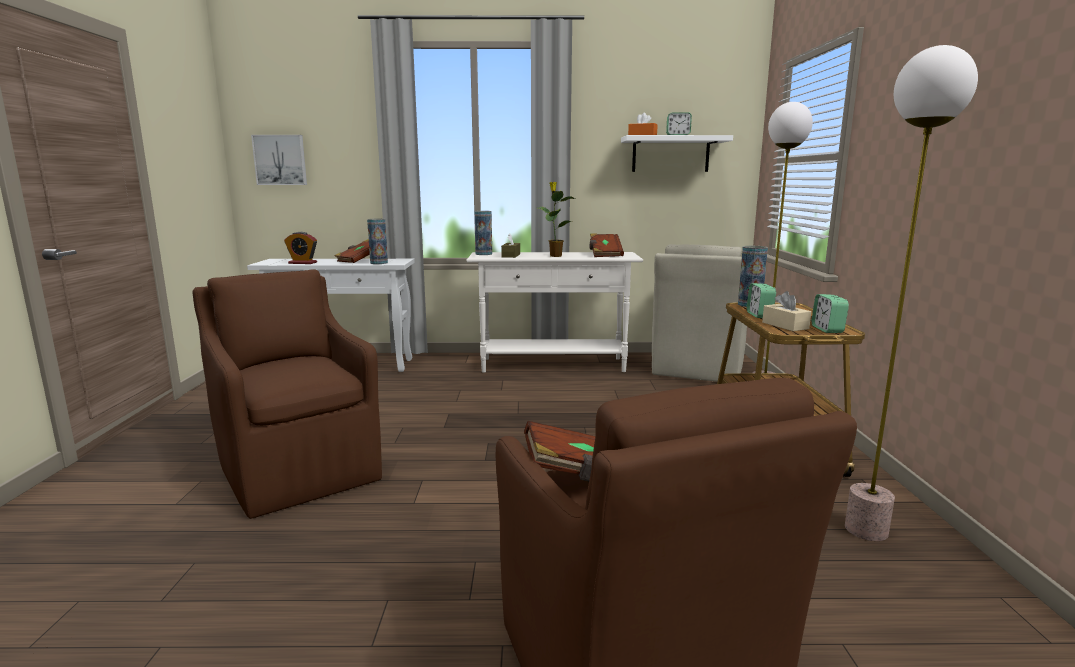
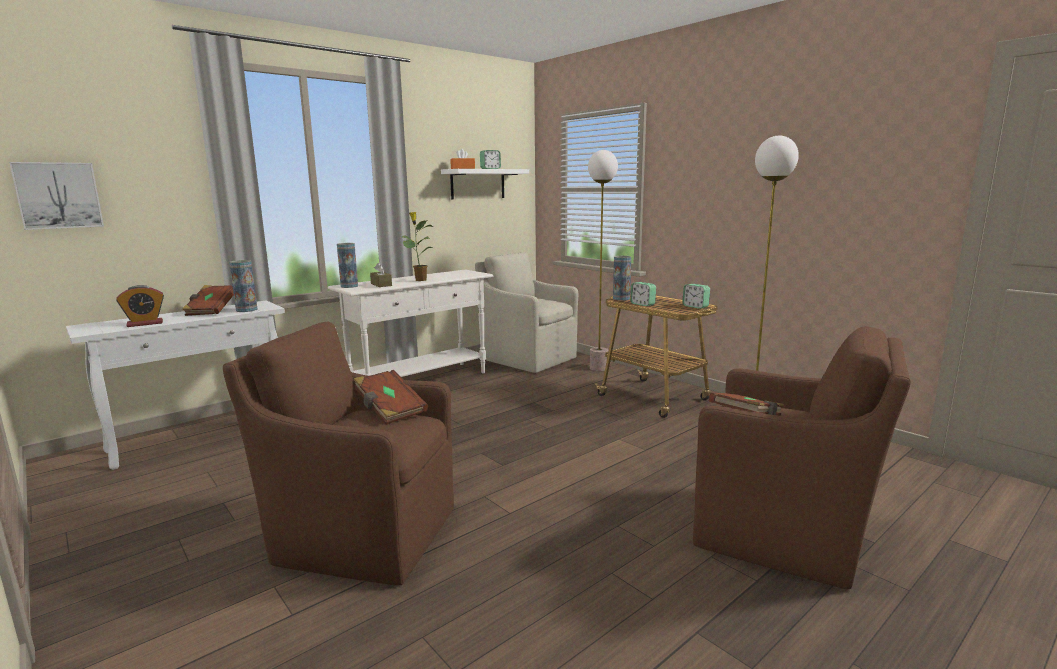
camera: 40 degrees left, 0 degrees up
(604, 254) = (454, 274): brown book -> brown book (389, 410)
(697, 369) = (528, 358): beige armchair -> beige armchair turned 150 degrees clockwise
(785, 325) = (672, 308): beige tissue box -> none

